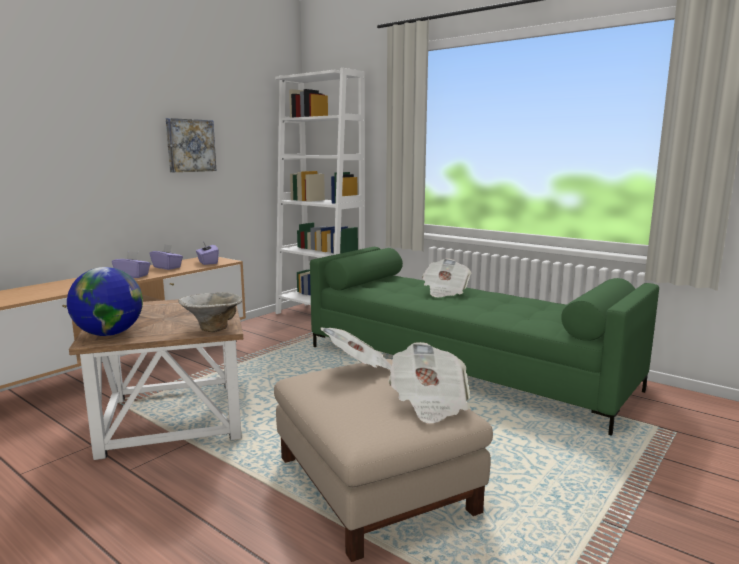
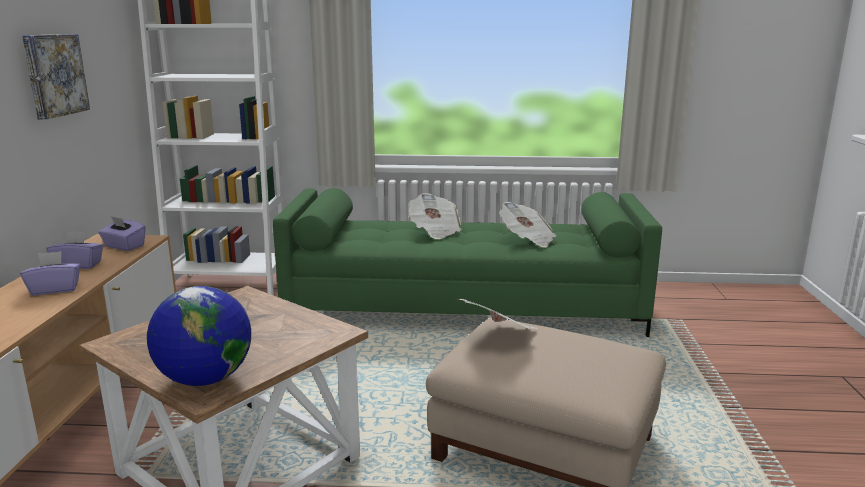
camera: 35 degrees left, 5 degrees up
(212, 328) = (322, 334): bowl -> none
(429, 403) = (609, 350): newspaper -> newspaper (527, 239)

